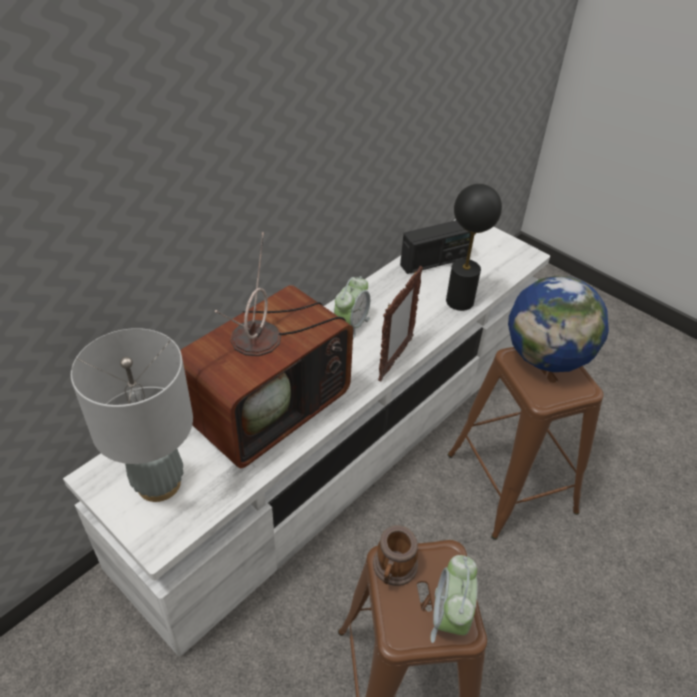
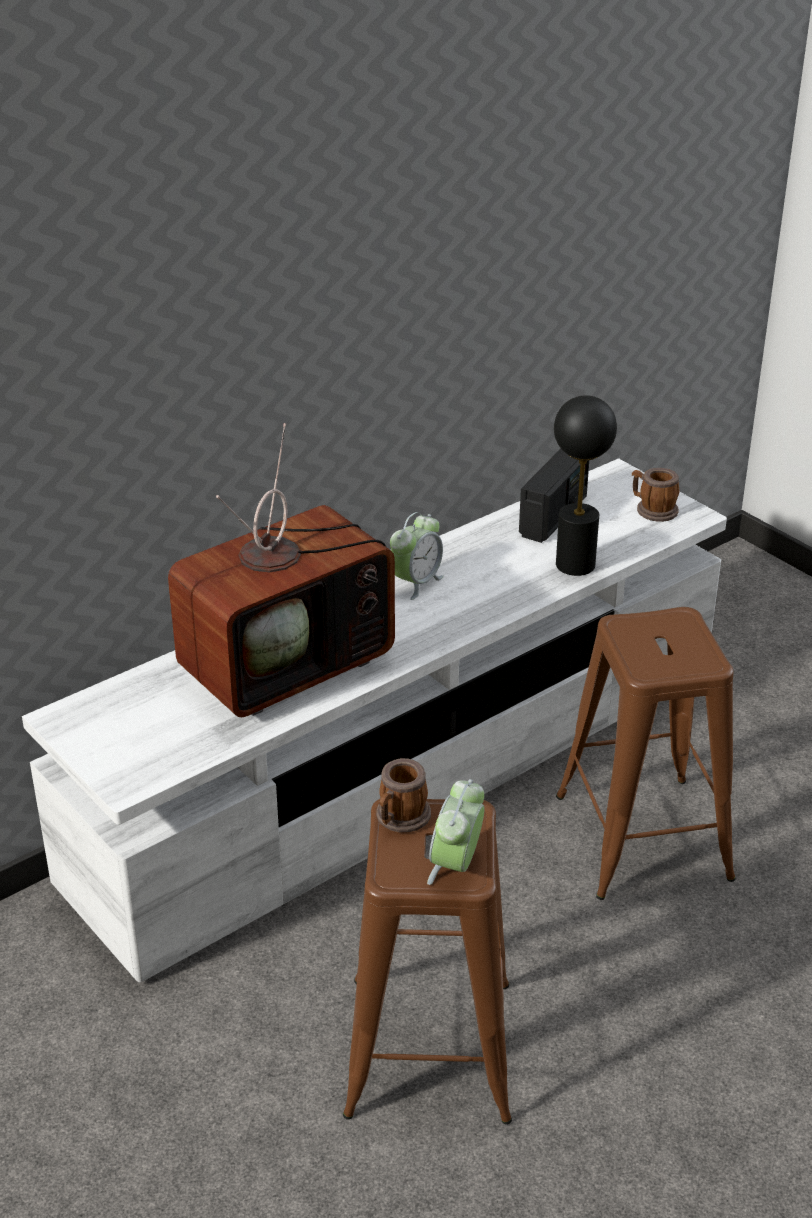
camera: 10 degrees right, 10 degrees down
(158, 483) = (135, 729): grey table lamp -> none
(395, 360) = (465, 625): picture frame -> none
(435, 261) = (554, 516): radio -> radio turned 45 degrees counterclockwise
(500, 252) = (652, 510): none -> mug
(546, 358) = (667, 627): globe -> none

